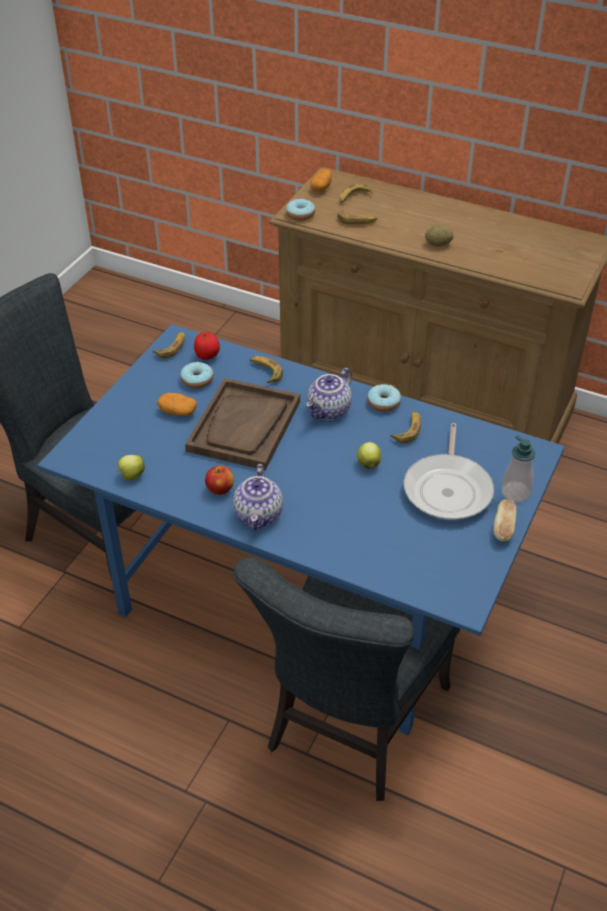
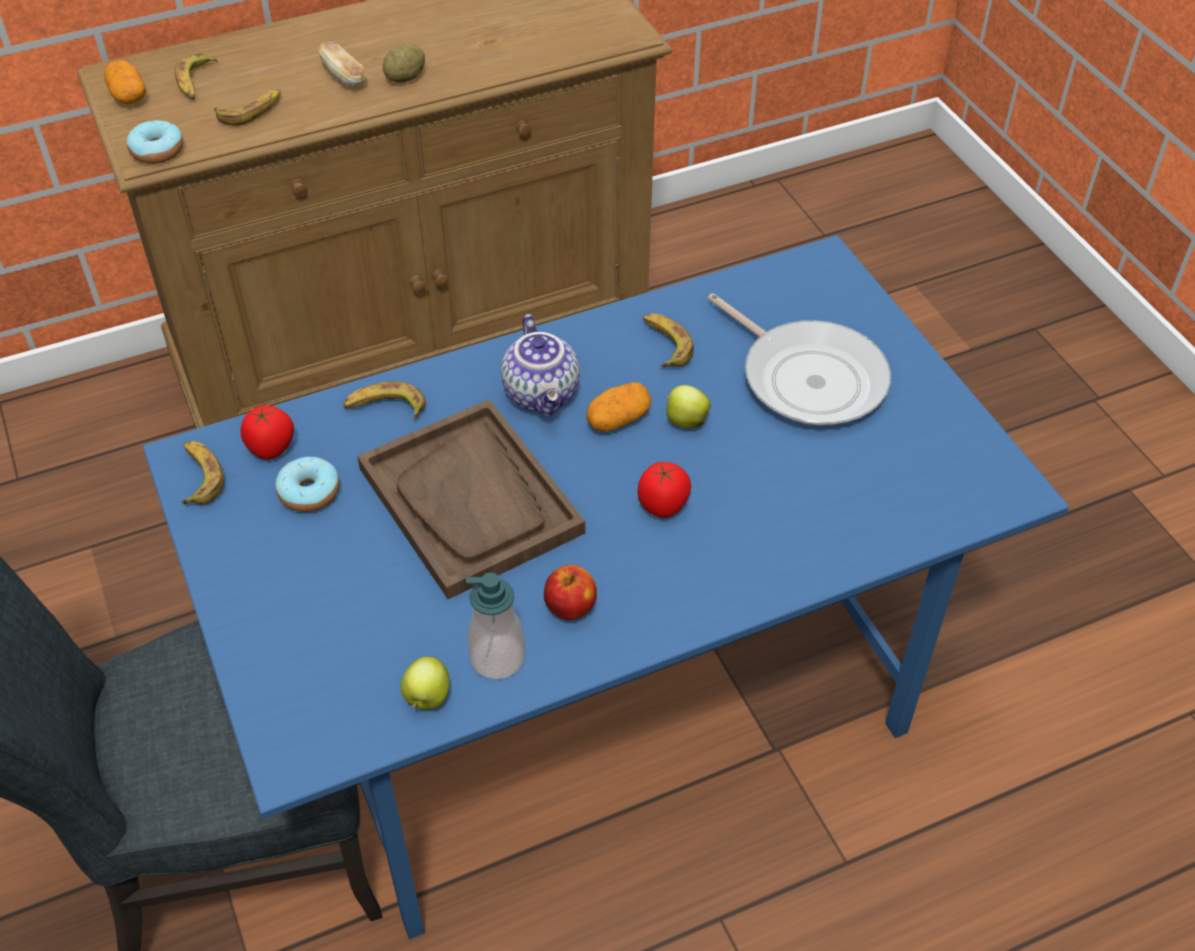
camera: 50 degrees left, 5 degrees up
(177, 412) = (351, 557): potato -> potato (618, 419)
(259, 515) = (666, 595): teapot -> none
(309, 485) = (663, 506): none -> tomato
(351, 724) = (843, 781): grey chair -> none
(383, 403) = (588, 333): donut -> none
(504, 527) = (921, 373): bread -> bread (344, 76)
(515, 492) = (873, 325): soap dispenser -> soap dispenser (497, 658)

